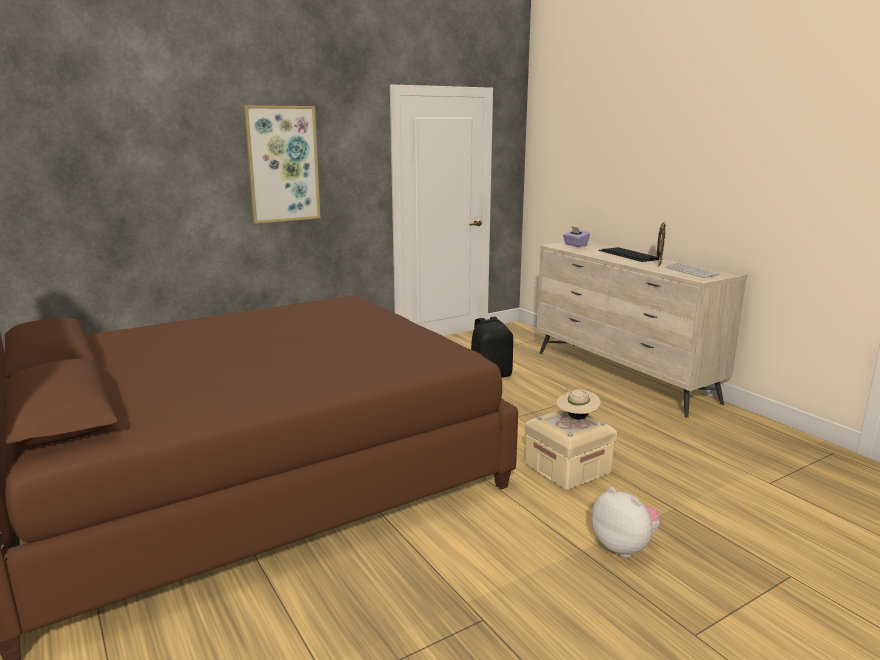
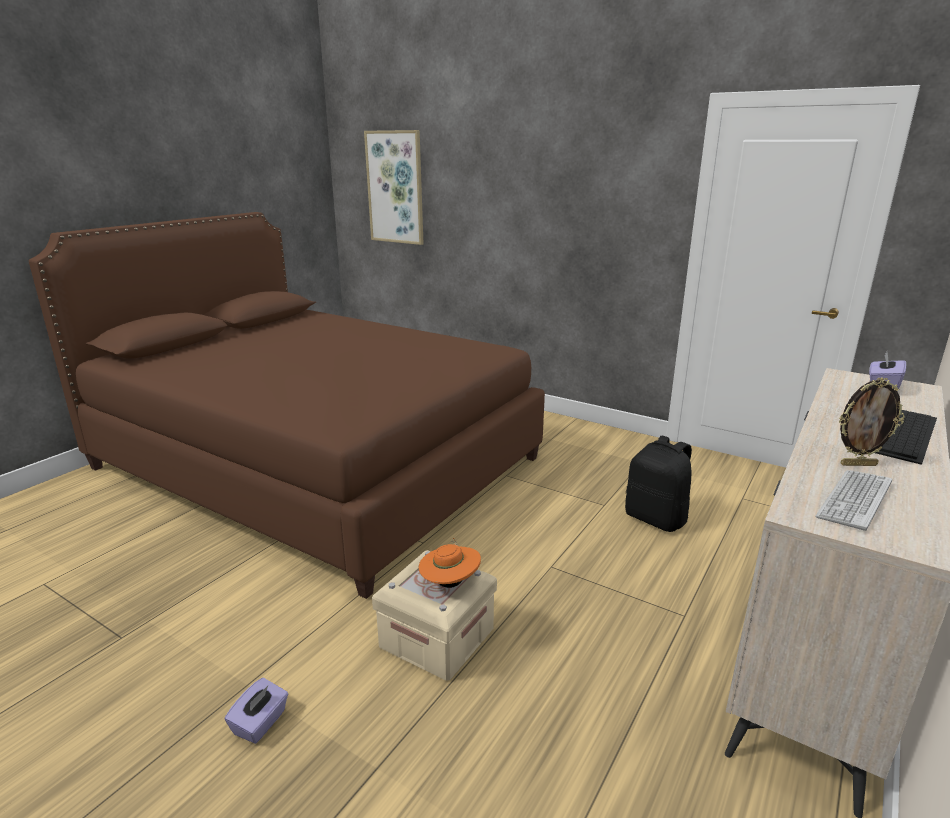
camera: 65 degrees right, 5 degrees up
(283, 164) = (558, 194): picture -> picture (395, 187)
(577, 418) = (450, 583): beige hat -> orange hat
(623, 547) = (260, 723): plush toy -> purple tissue box

